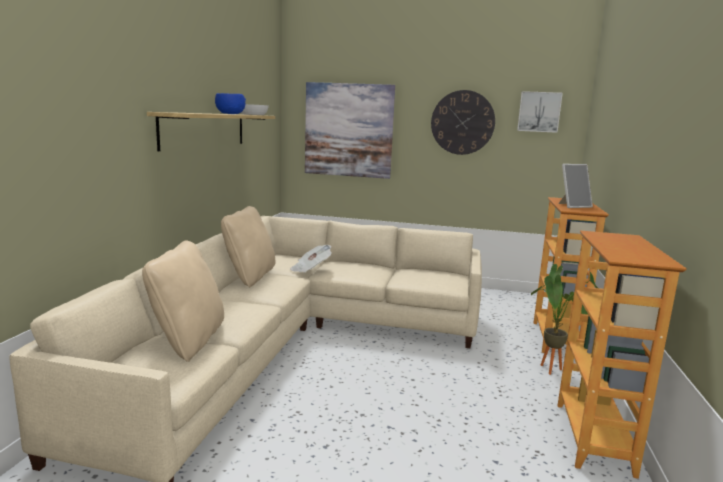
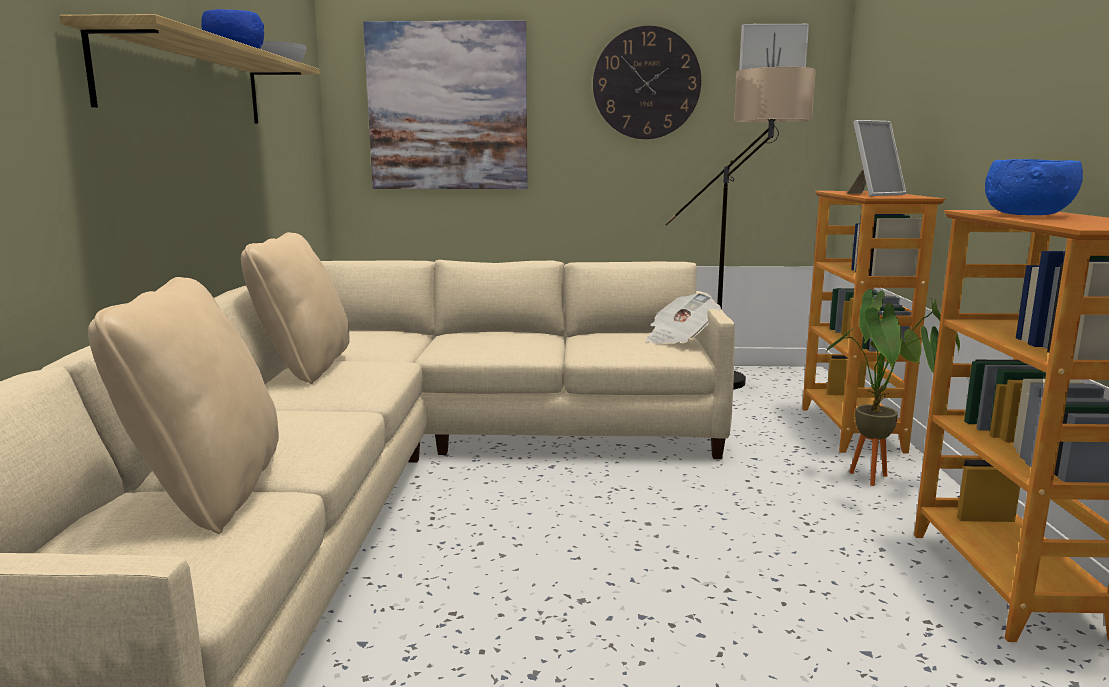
camera: 10 degrees left, 0 degrees up
(310, 269) = (417, 347): newspaper -> newspaper (680, 338)
(501, 304) = (736, 386): none -> floor lamp
(614, 241) = (1028, 215): none -> blue bowl

